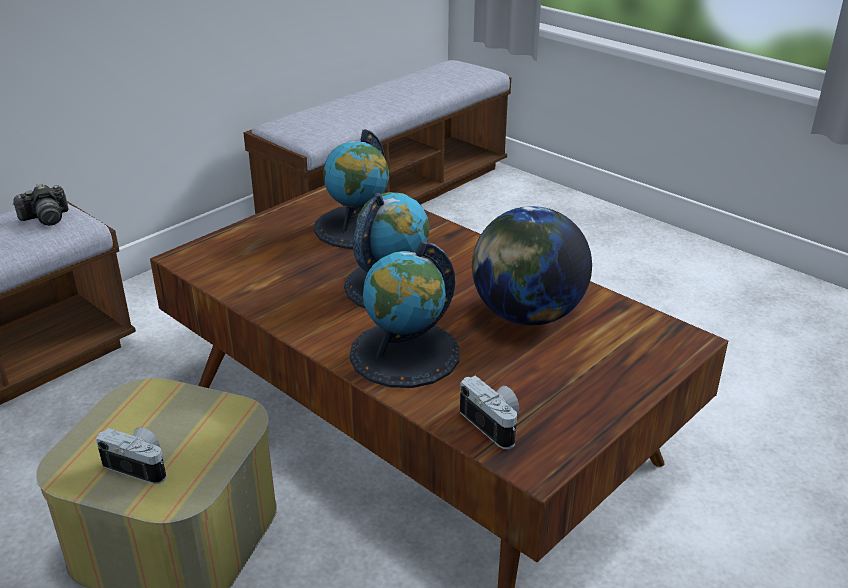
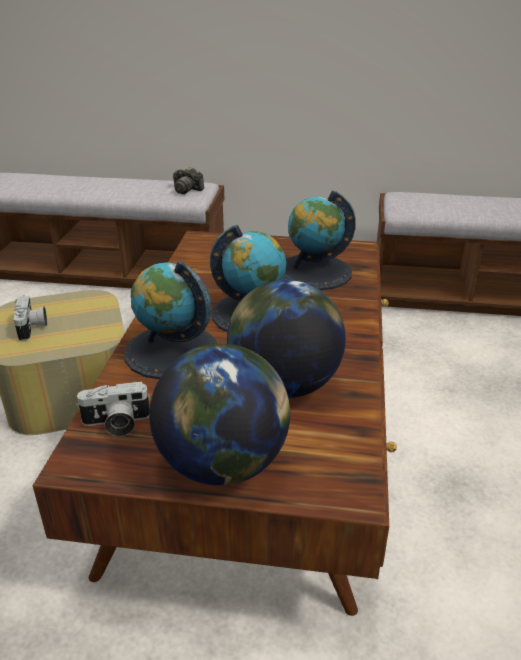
camera: 55 degrees right, 0 degrees up
(495, 424) = (116, 424): camera -> camera turned 60 degrees clockwise
(605, 384) = (223, 463): none -> globe

